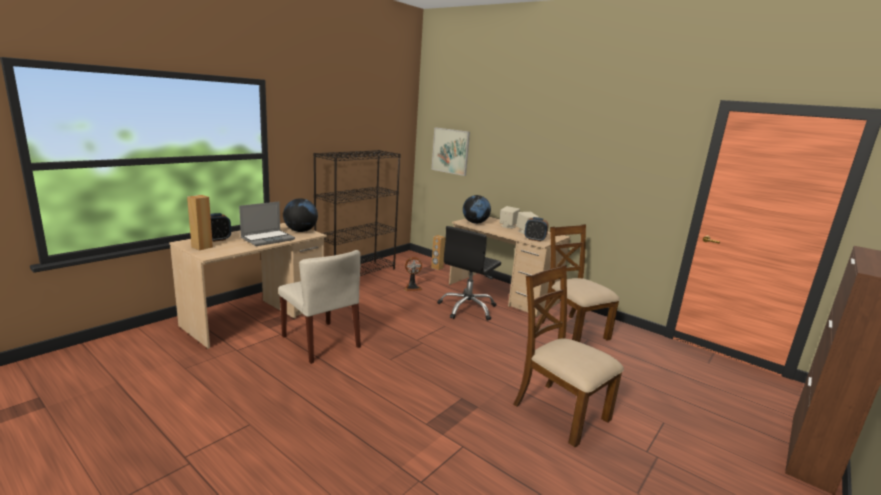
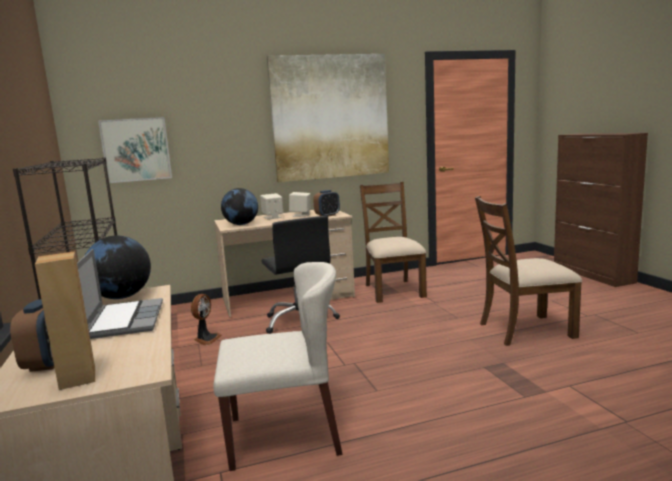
camera: 55 degrees left, 5 degrees down
(437, 268) = (173, 314): brown speaker -> none
(572, 330) = (393, 290): brown chair -> brown chair turned 75 degrees clockwise
(591, 155) = (330, 117): none -> picture

